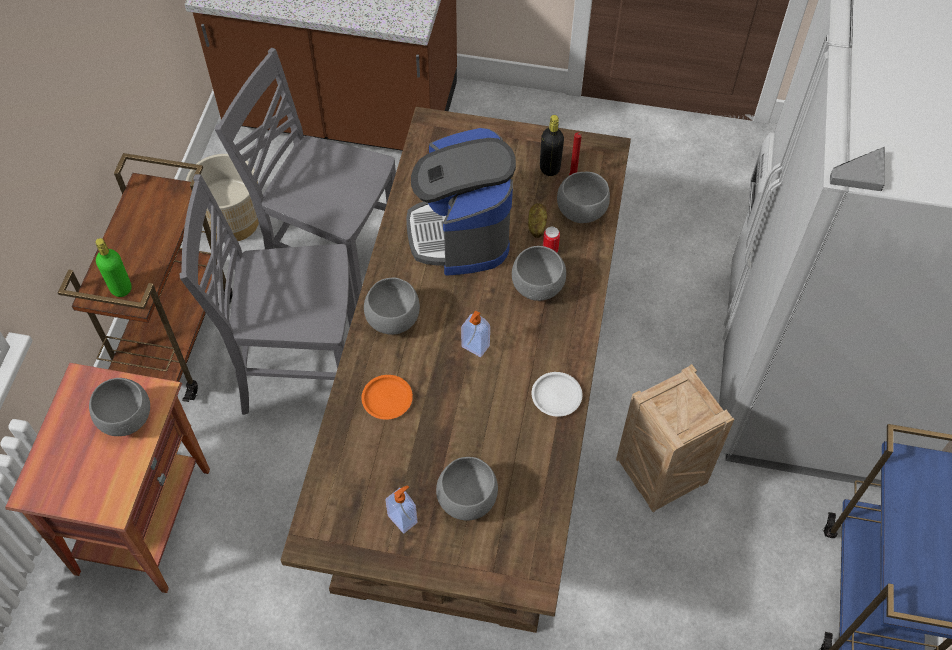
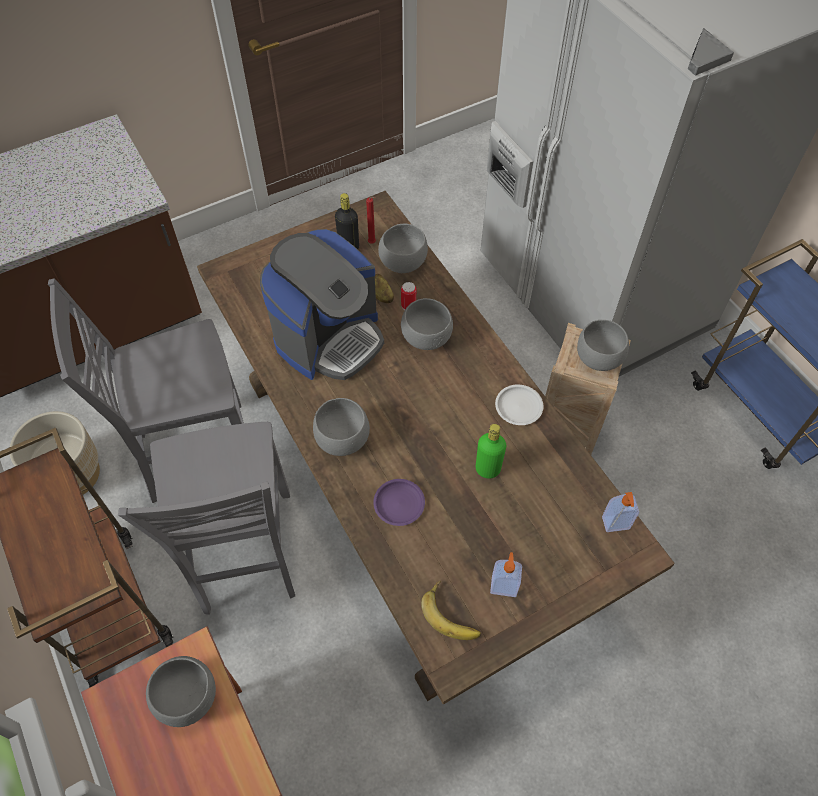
camera: 40 degrees left, 0 degrees up
(121, 288) = (69, 588): green bottle -> green bottle (487, 469)
(299, 375) = (244, 554): grey chair -> grey chair turned 60 degrees counterclockwise
(346, 507) = (452, 614): none -> banana
(387, 399) = (399, 504): orange plate -> purple plate
(460, 233) = (329, 338): coffee machine -> coffee machine turned 90 degrees counterclockwise
(465, 500) = (533, 533): grey bowl -> grey bowl (597, 359)
(475, 347) = (425, 414): soap dispenser -> soap dispenser (616, 524)

